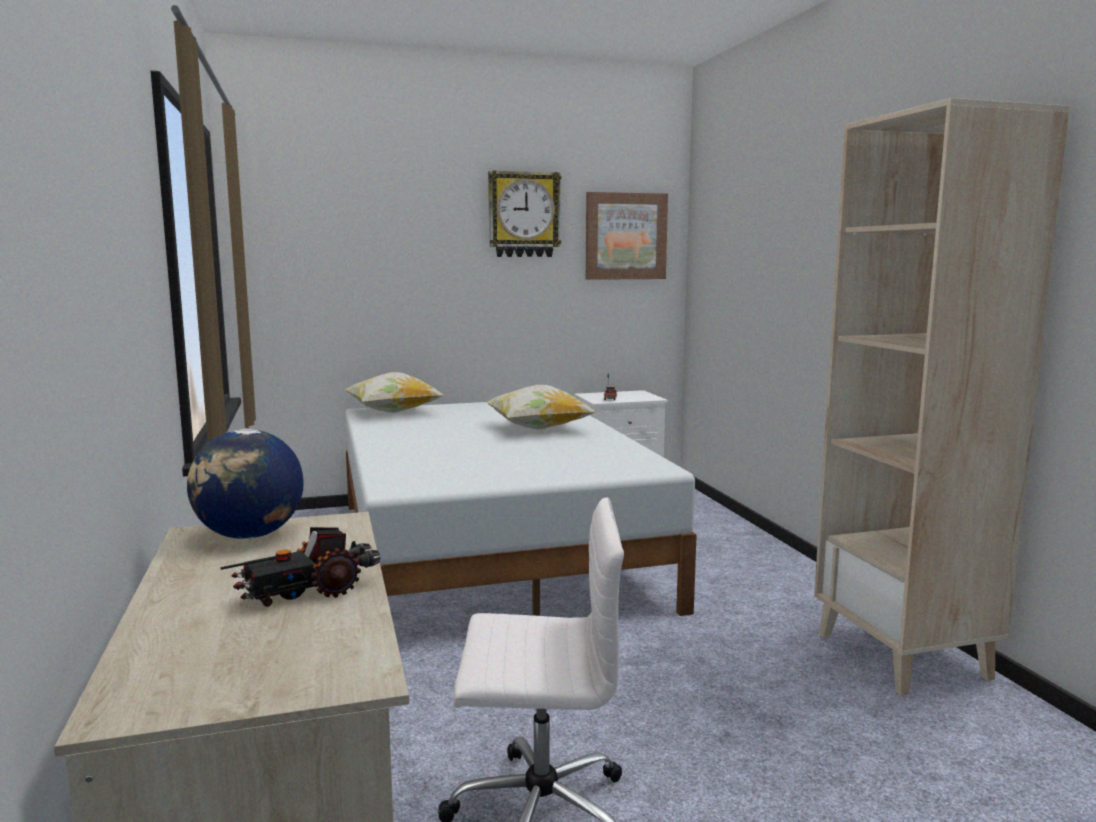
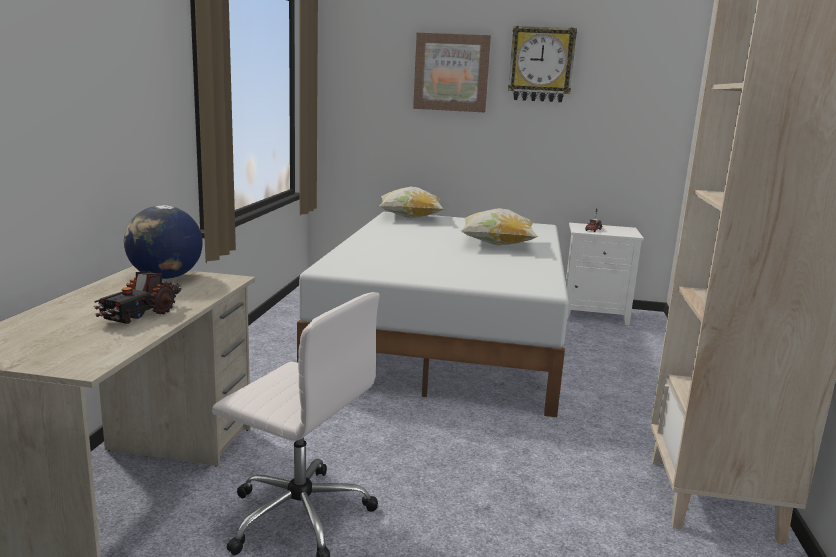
camera: 25 degrees right, 5 degrees up
(306, 591) = (139, 314): toy truck -> toy truck turned 60 degrees counterclockwise
(625, 236) = (635, 87): picture -> picture (451, 72)

